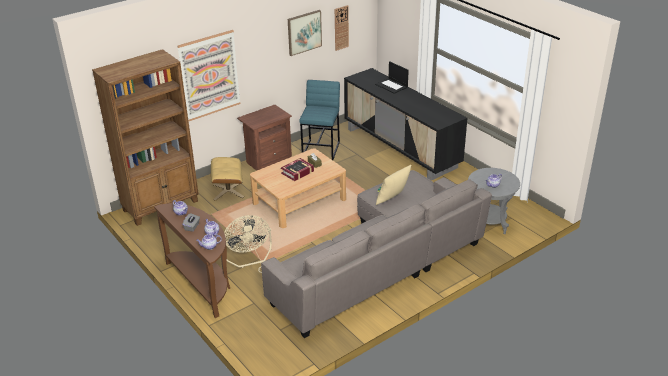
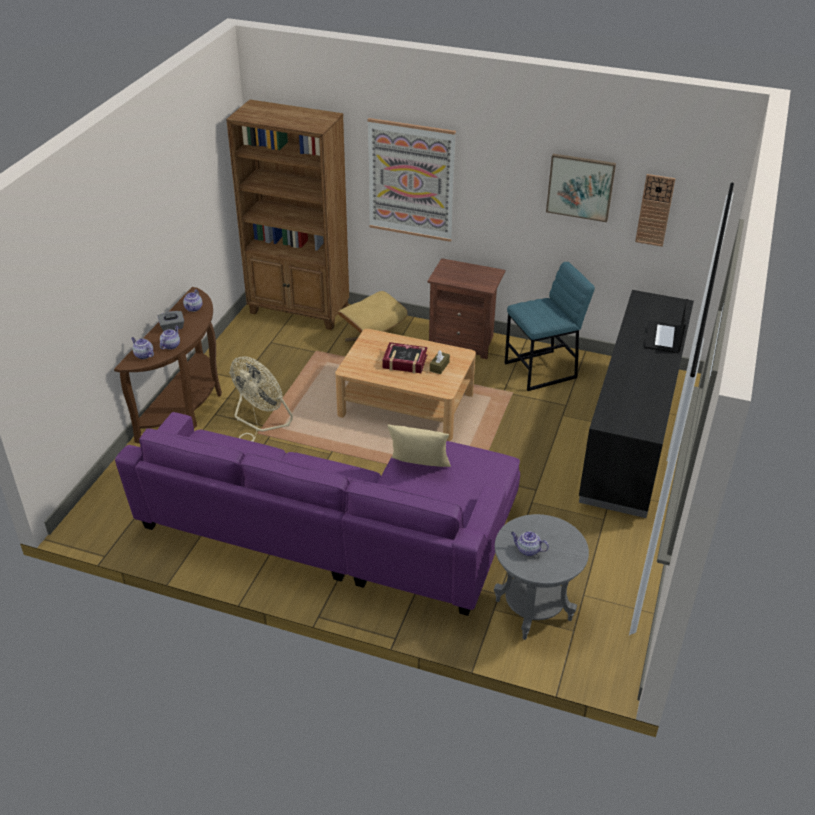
camera: 55 degrees right, 5 degrees up
(382, 263) = (340, 534): grey sofa -> purple sofa

